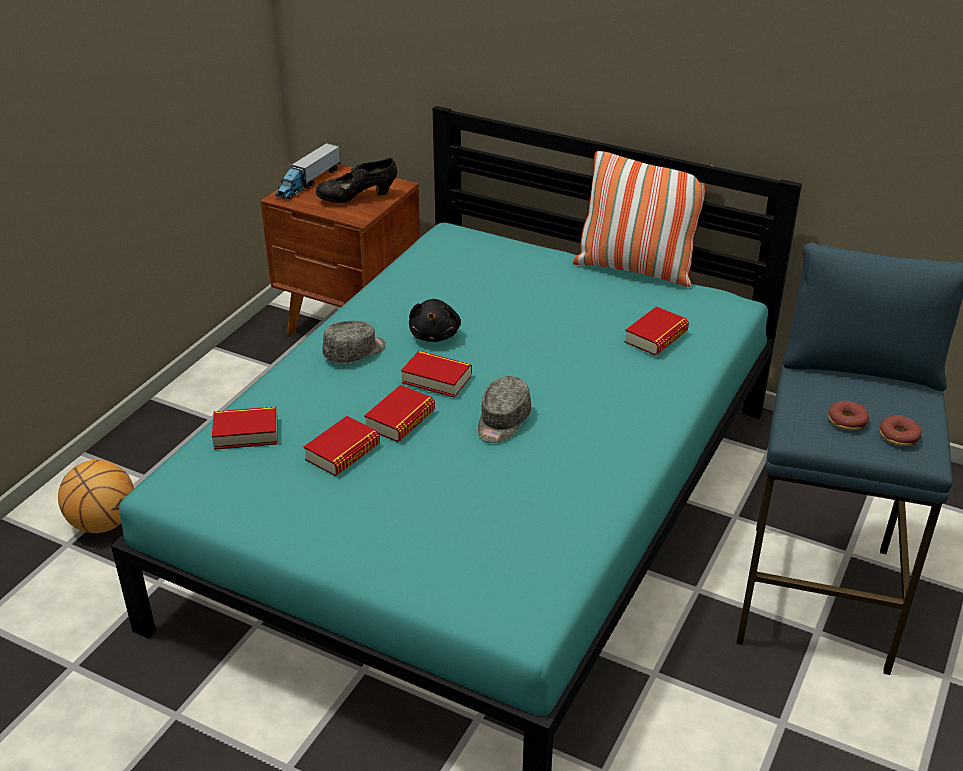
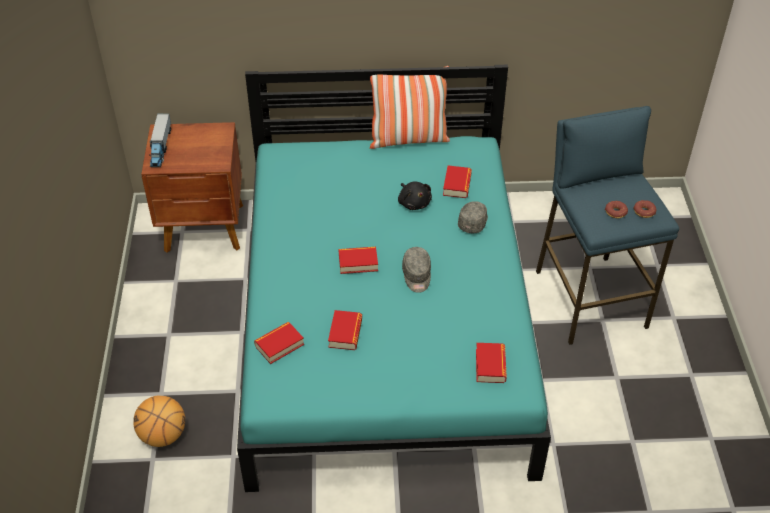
camera: 30 degrees left, 10 degrees up
(355, 352) = (294, 263): grey cap -> grey cap (473, 221)
(357, 198) = (206, 149): black shoe -> none
(400, 420) = (359, 298): book -> book (490, 366)
(435, 335) = (330, 232): black plush toy -> black plush toy (414, 202)

